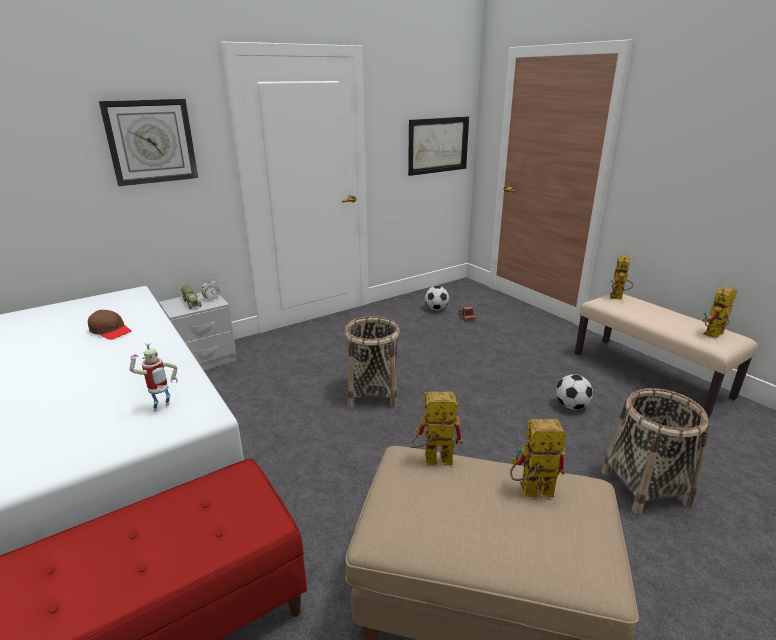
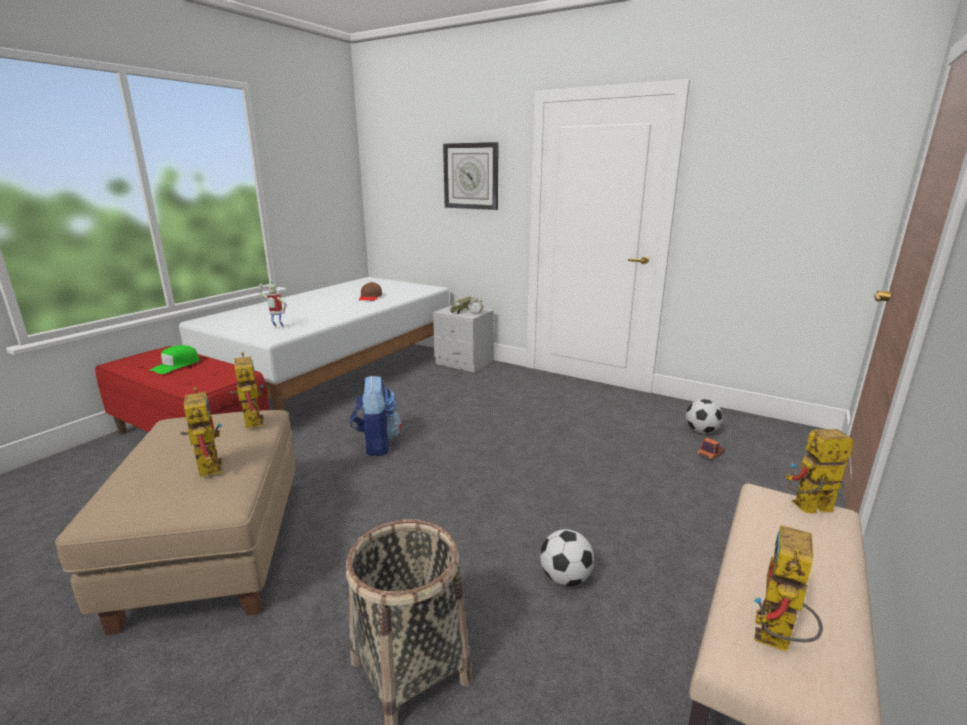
camera: 65 degrees right, 5 degrees down
(117, 550) = (176, 365): none -> green cap
(338, 452) = (377, 444): none -> backpack
(373, 393) = (475, 437): basket -> none
(438, 145) = (805, 213): picture -> none
(713, 336) = (776, 641): toy robot -> toy robot turned 90 degrees counterclockwise

